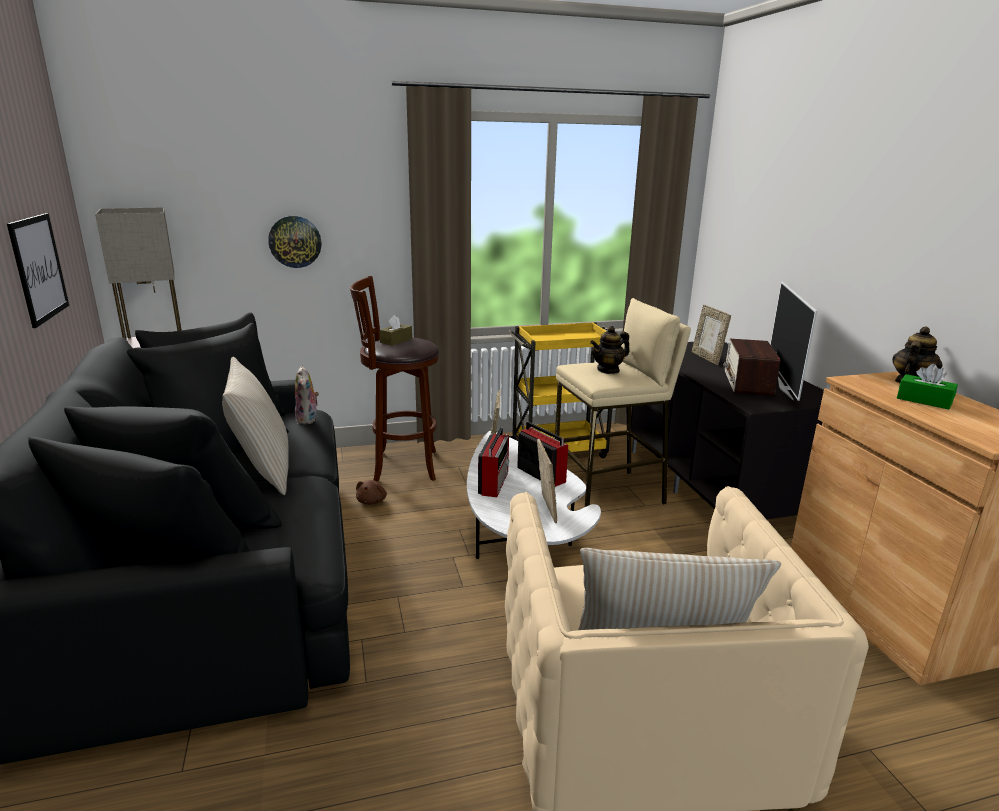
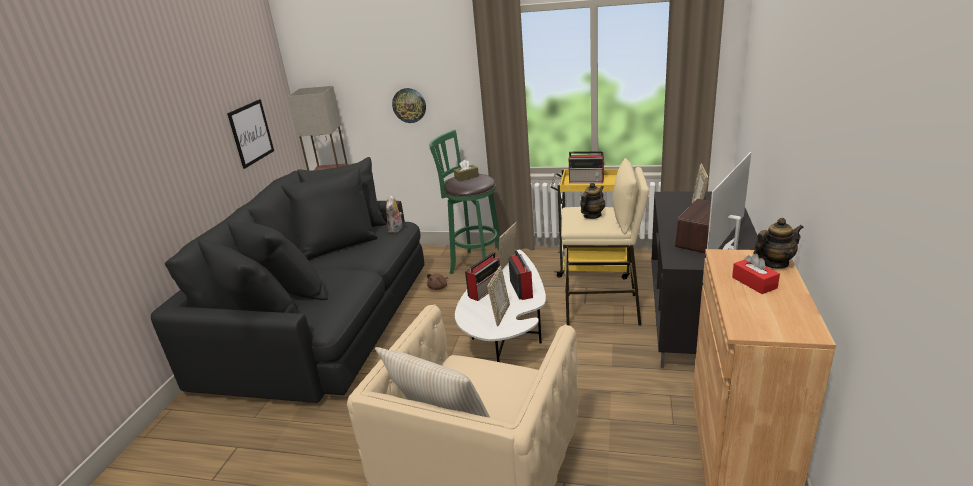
camera: 30 degrees right, 5 degrees up
(263, 471) = (345, 263): beige pillow -> none
(401, 465) = (474, 264): brown stool -> green stool
(555, 338) = (587, 181): none -> radio
(608, 370) = (592, 216): teapot -> teapot turned 135 degrees clockwise
(924, 400) = (754, 283): green tissue box -> red tissue box

